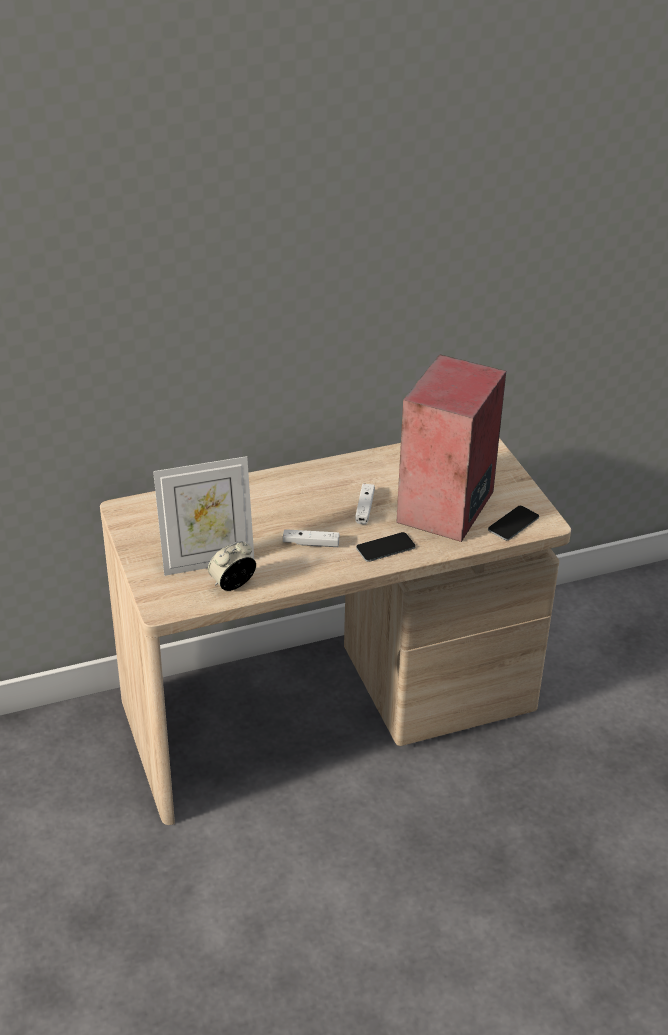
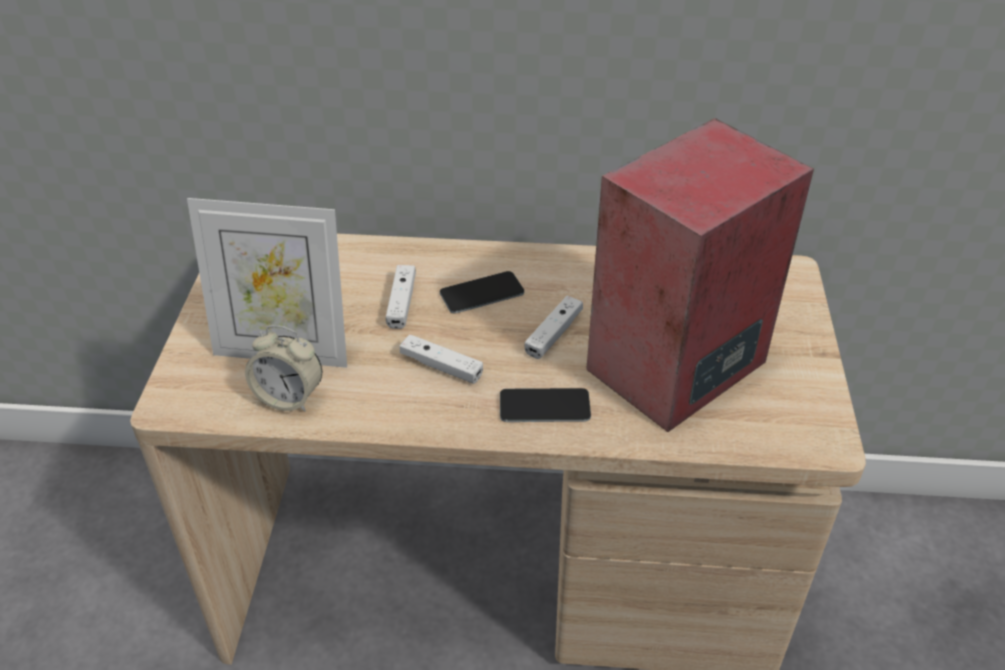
camera: 25 degrees right, 5 degrees up
(232, 584) = (289, 398): alarm clock -> alarm clock turned 150 degrees counterclockwise
(259, 515) = (401, 303): none -> white game controller
(513, 523) = (770, 426): phone -> phone (482, 293)

